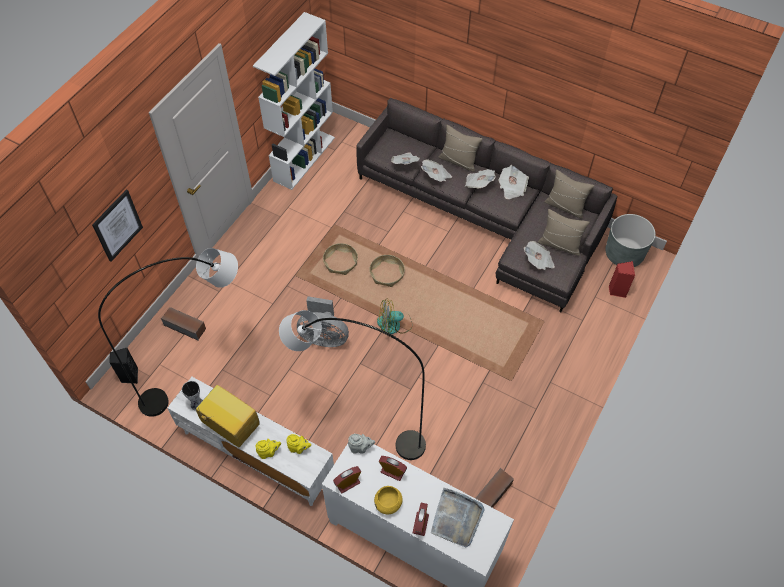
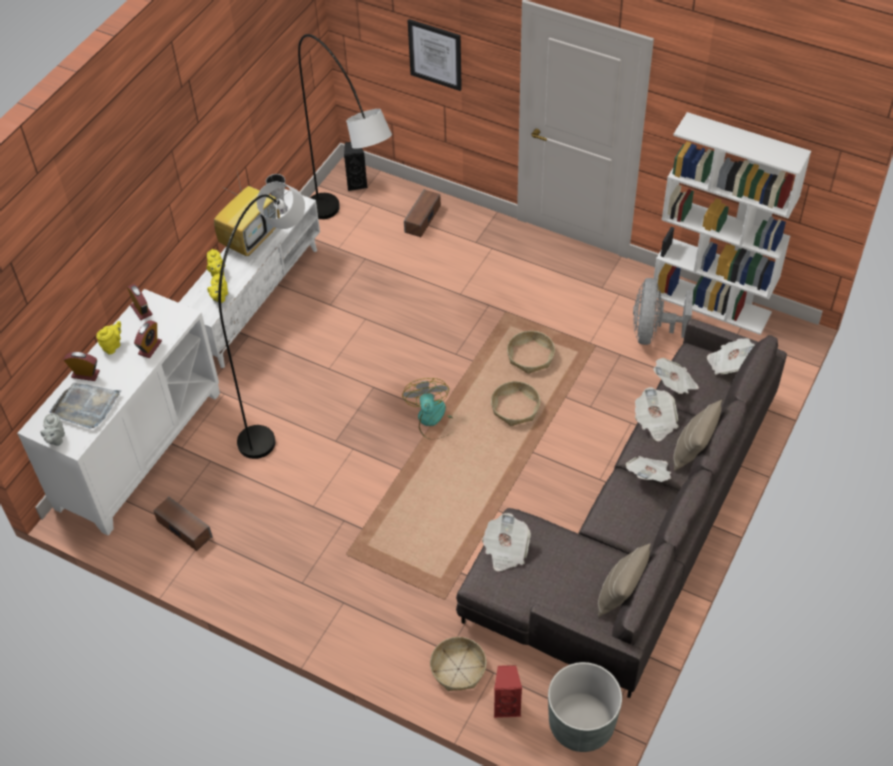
camera: 90 degrees right, 5 degrees down
(324, 337) = (412, 348): grey fan -> grey fan (653, 332)
(360, 448) = (182, 318): grey teapot -> grey teapot (56, 439)
(388, 504) = (113, 346): yellow bowl -> yellow teapot
(512, 188) = (646, 519): newspaper -> newspaper (729, 364)
(560, 245) = (540, 581): beige pillow -> none
(594, 315) = (458, 669): none -> basket

